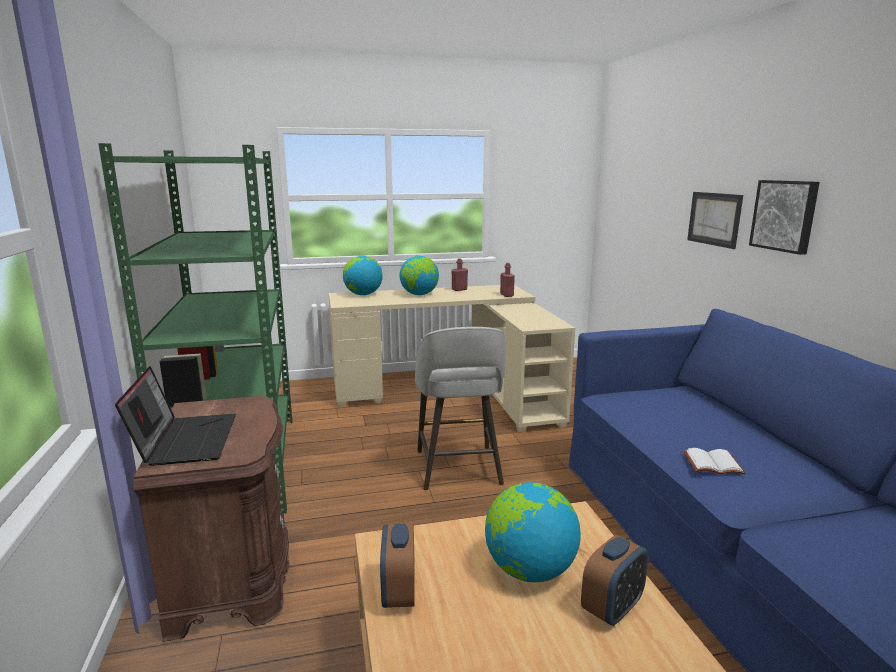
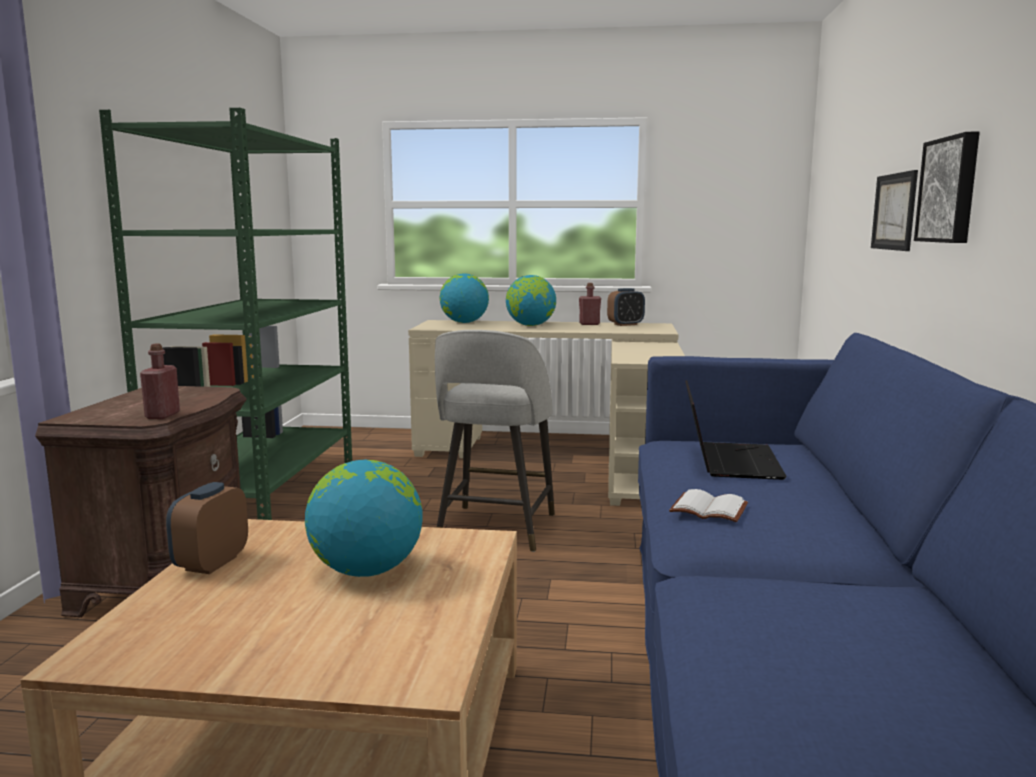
camera: 20 degrees right, 5 degrees down
(185, 440) = (116, 407): laptop -> laptop (728, 461)
(506, 295) = (641, 331): red bottle -> red bottle (162, 415)
(612, 608) = (412, 613): alarm clock -> alarm clock (625, 324)

